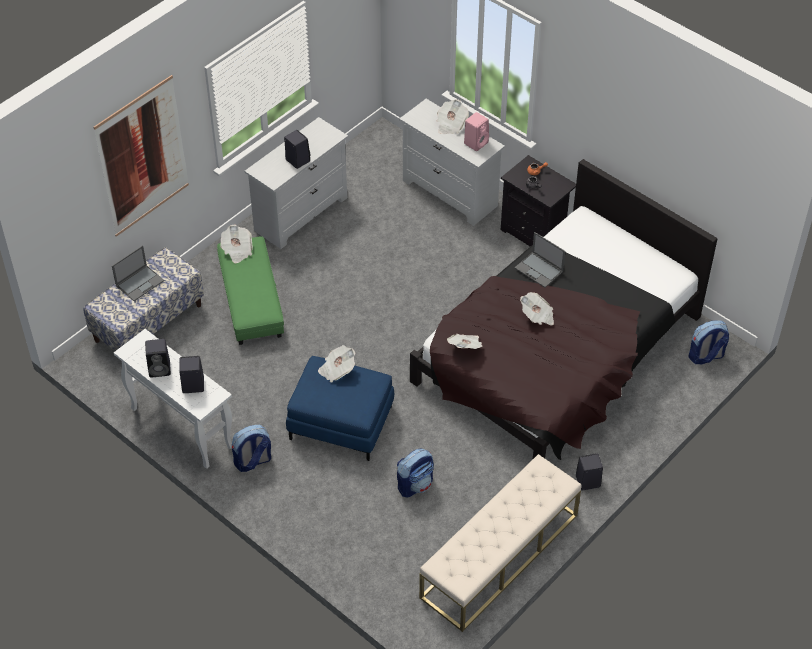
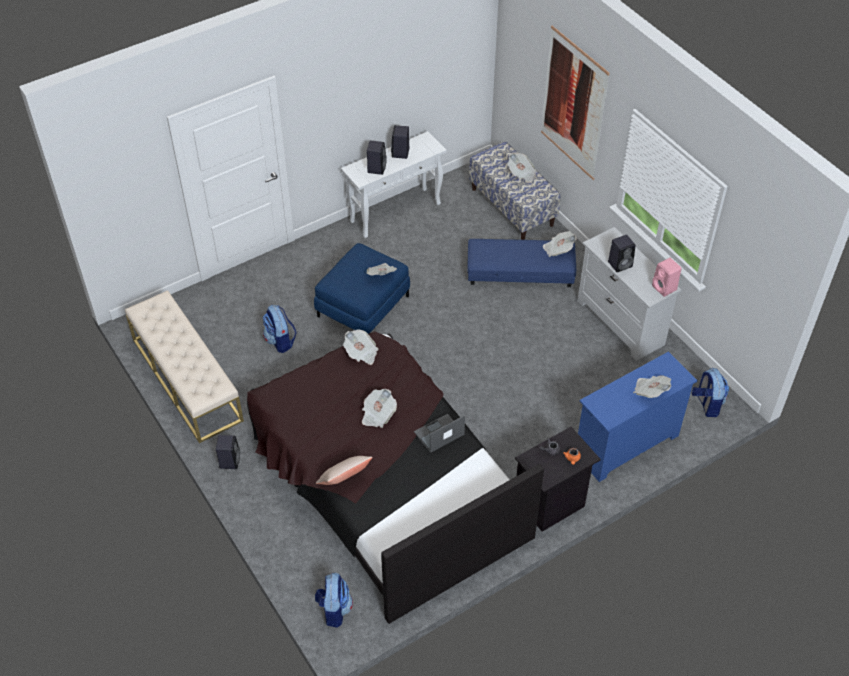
camera: 105 degrees right, 0 degrees up
(140, 283) = (521, 174): laptop -> newspaper
(251, 299) = (520, 272): green ottoman -> blue ottoman
(252, 461) = (346, 247): backpack -> backpack (707, 404)
(450, 193) = (626, 445): white dresser -> blue dresser
(476, 142) = (617, 406): pink speaker -> pink speaker (665, 288)
(621, 324) = (344, 482): none -> beige pillow

